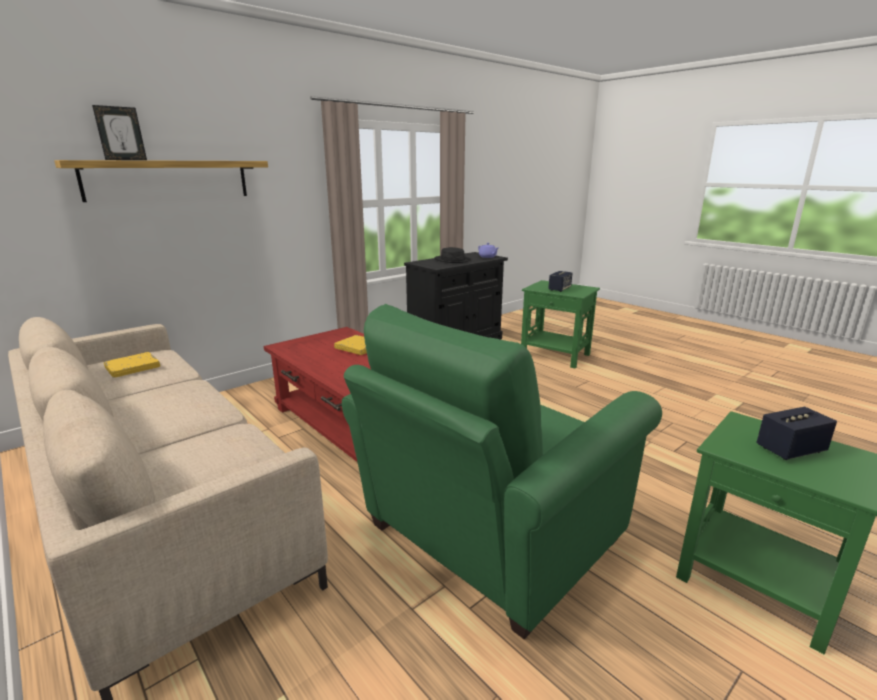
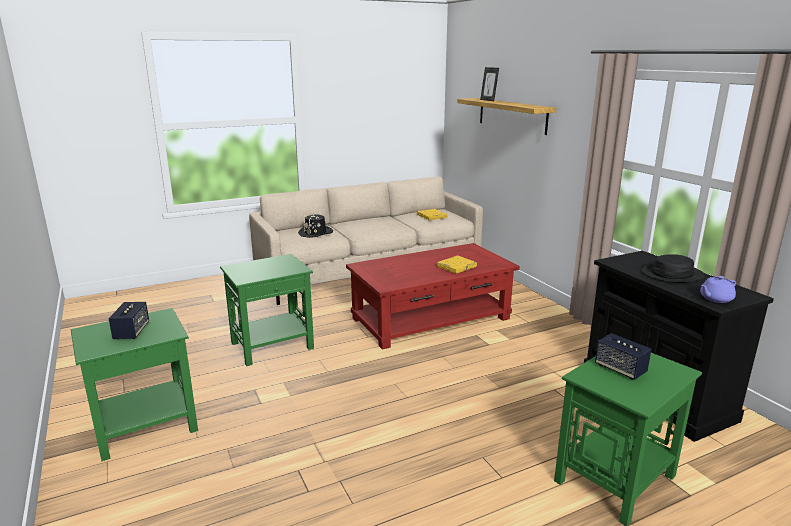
camera: 105 degrees right, 0 degrees up
(204, 453) = (315, 233): none -> black hat
(485, 537) = (273, 345): green armchair -> green side table

